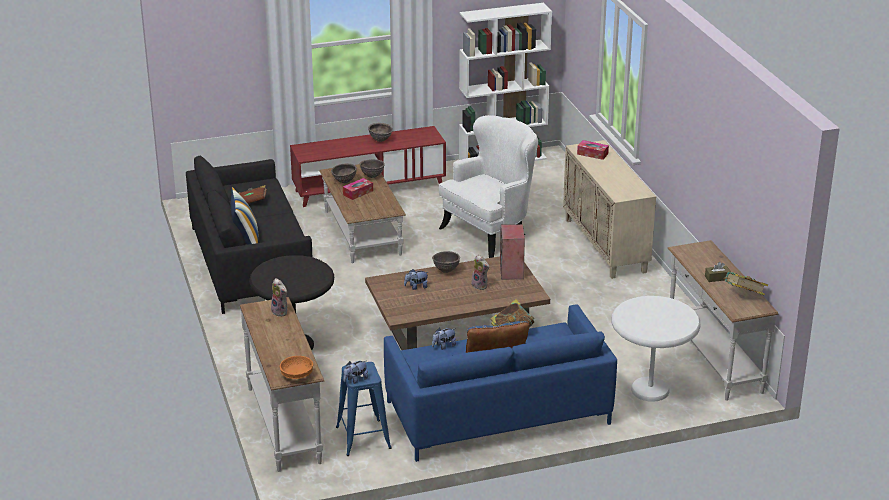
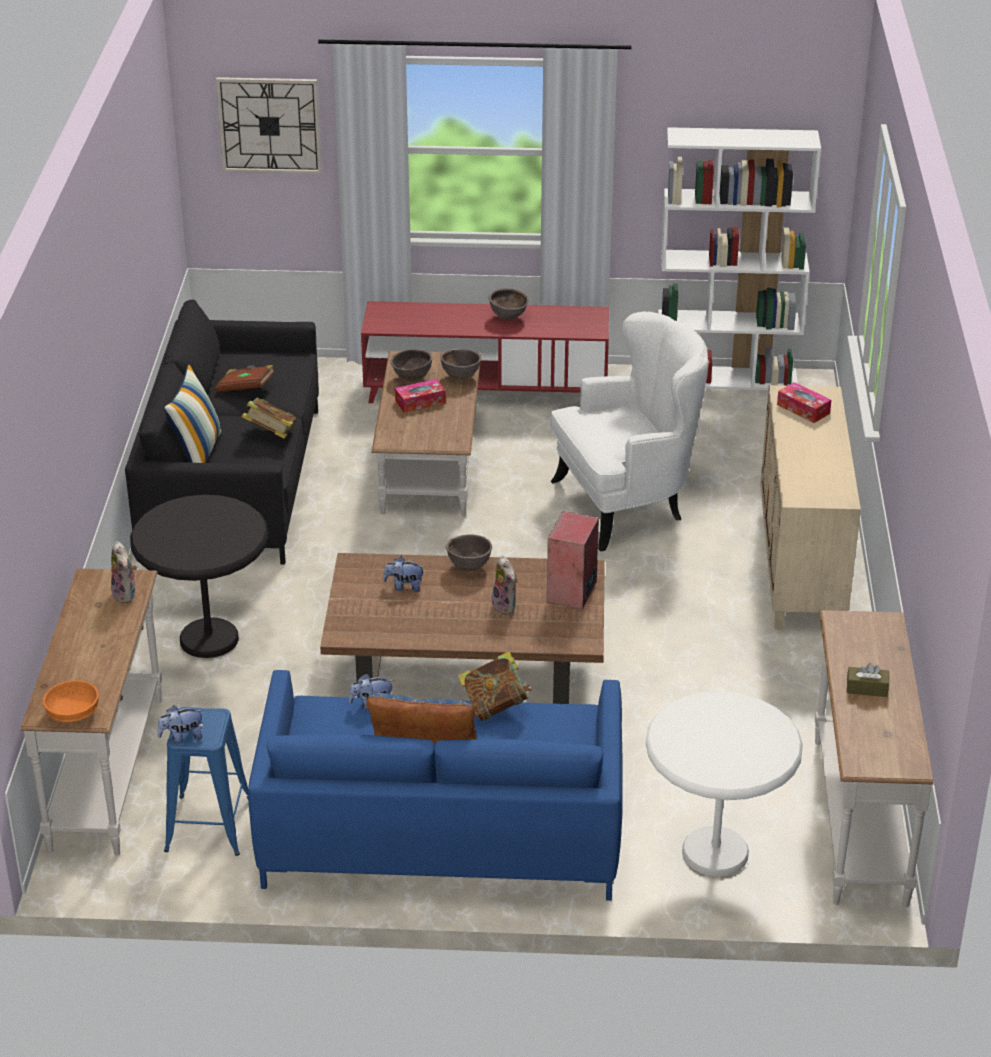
camera: 20 degrees right, 5 degrees up
(222, 43) = (269, 125): none -> wall clock
(743, 296) = (891, 734): book -> book (270, 435)

